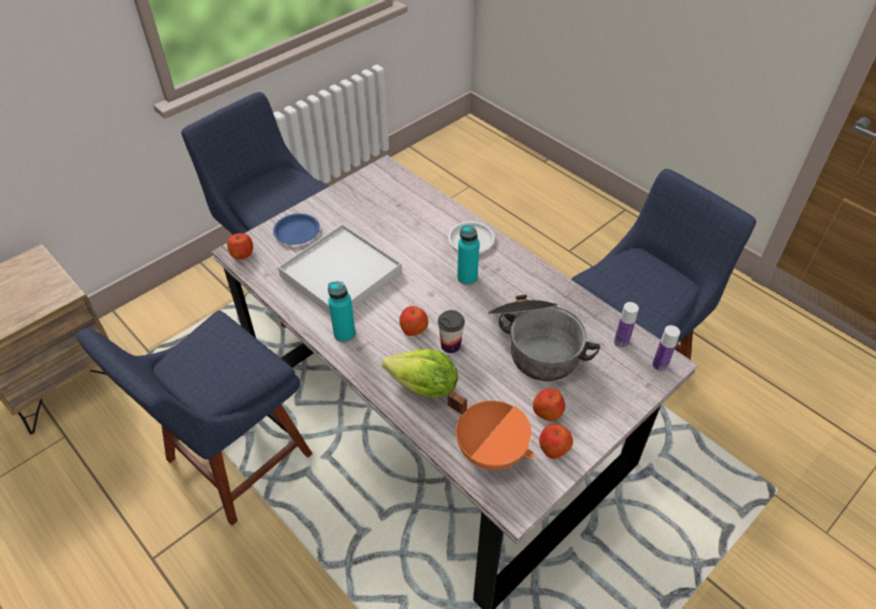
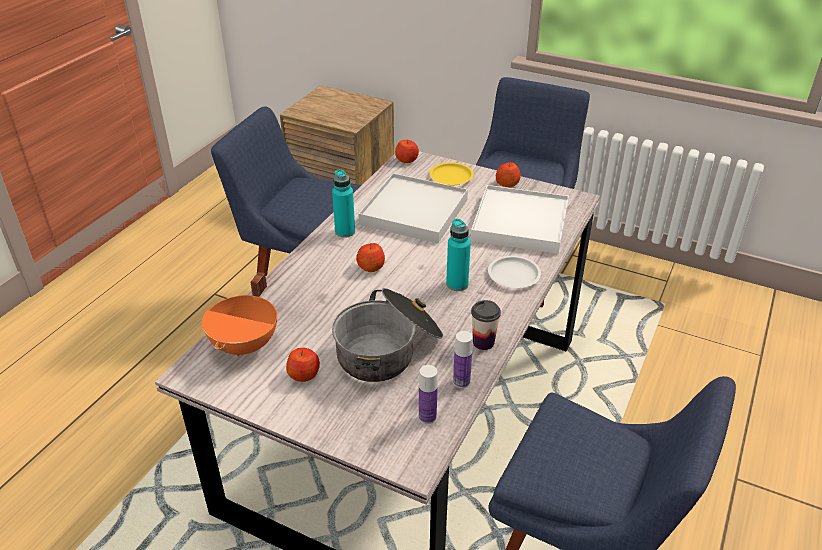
camera: 70 degrees right, 10 degrees down
(297, 232) = (451, 177): blue plate -> yellow plate
(400, 212) = (520, 223): none -> white tray
(424, 387) = (303, 289): lettuce -> none
(450, 345) = (361, 293): cup -> cup (483, 342)
(553, 448) = (261, 387): apple -> apple (507, 184)
(659, 365) = (407, 457): bottle -> bottle (461, 382)

